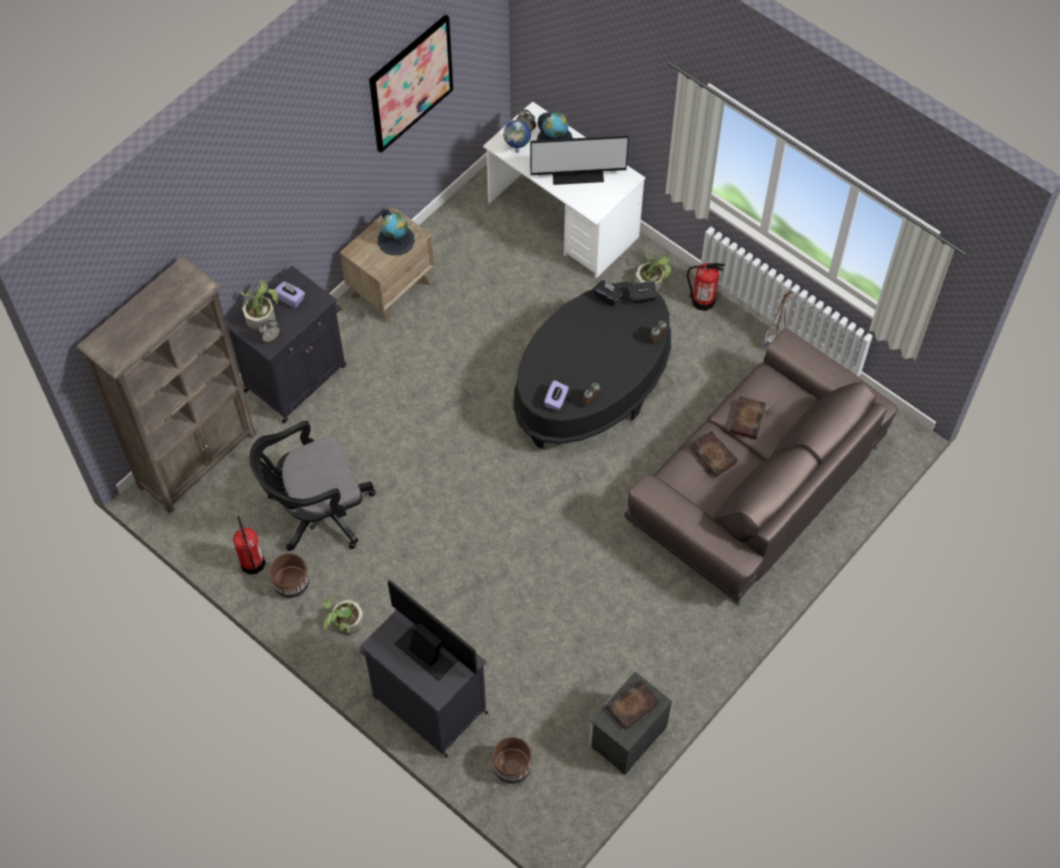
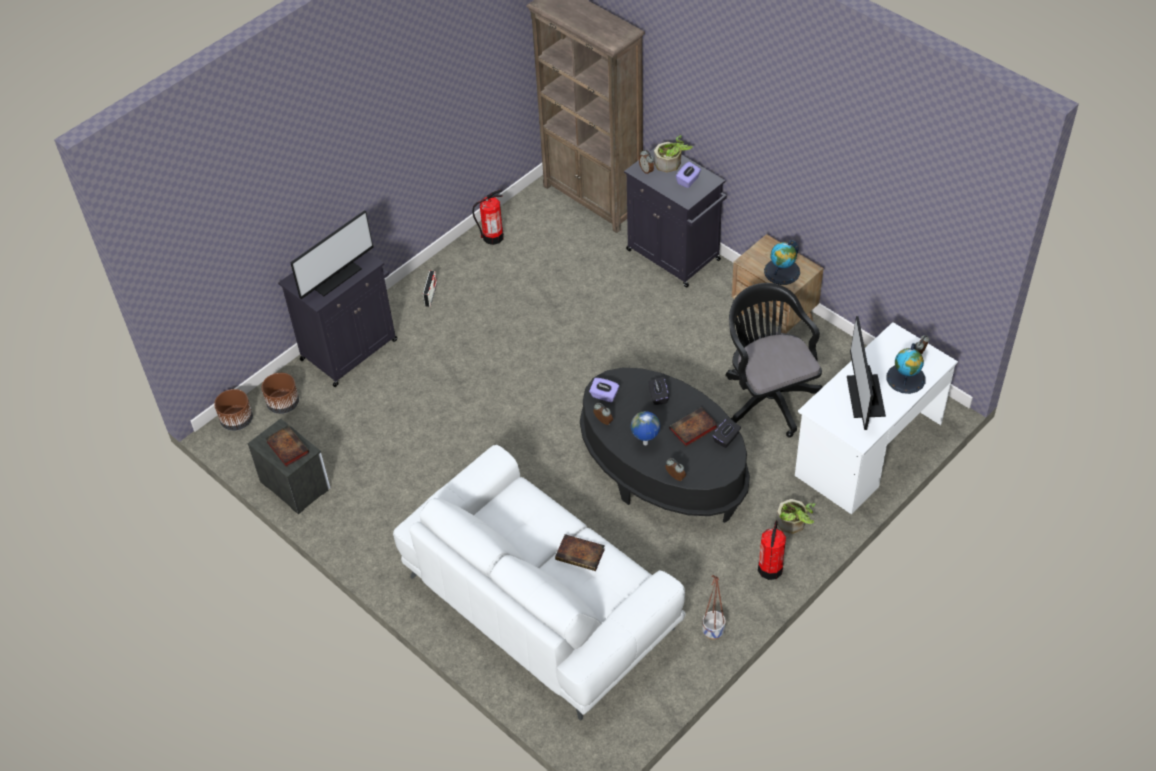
camera: 95 degrees right, 10 degrees down
(291, 584) = (471, 261): brown planter -> brown planter (237, 420)
(316, 512) = (537, 274): black office chair -> black office chair (768, 395)
(344, 623) = (430, 294): potted plant -> radio
(410, 83) = (878, 186): picture -> none
(518, 150) = (888, 348): globe -> globe (645, 444)
(642, 298) = (726, 467): black tissue box -> black tissue box (658, 396)
(714, 456) = (539, 524): book -> book (692, 429)
(755, 486) = (540, 601): brown sofa -> white sofa

